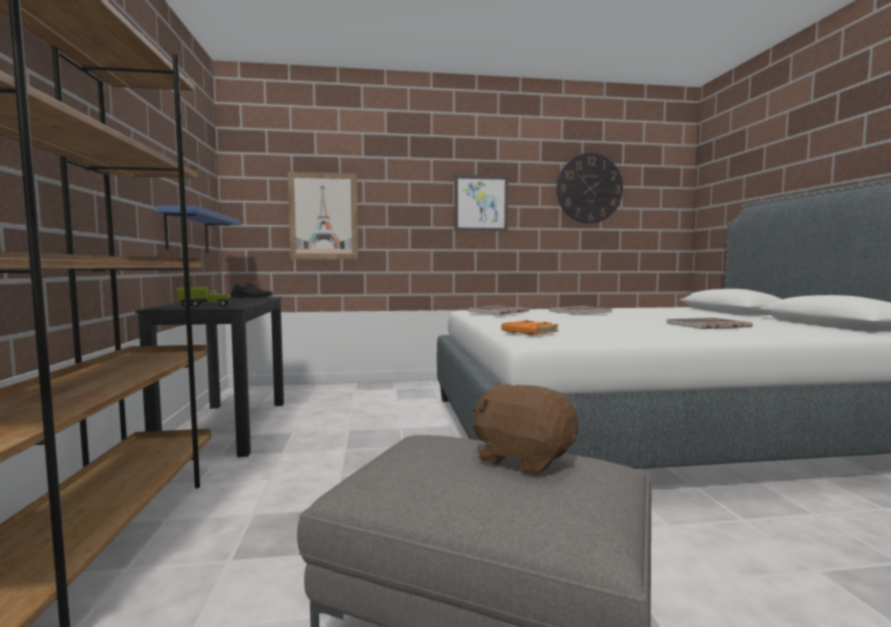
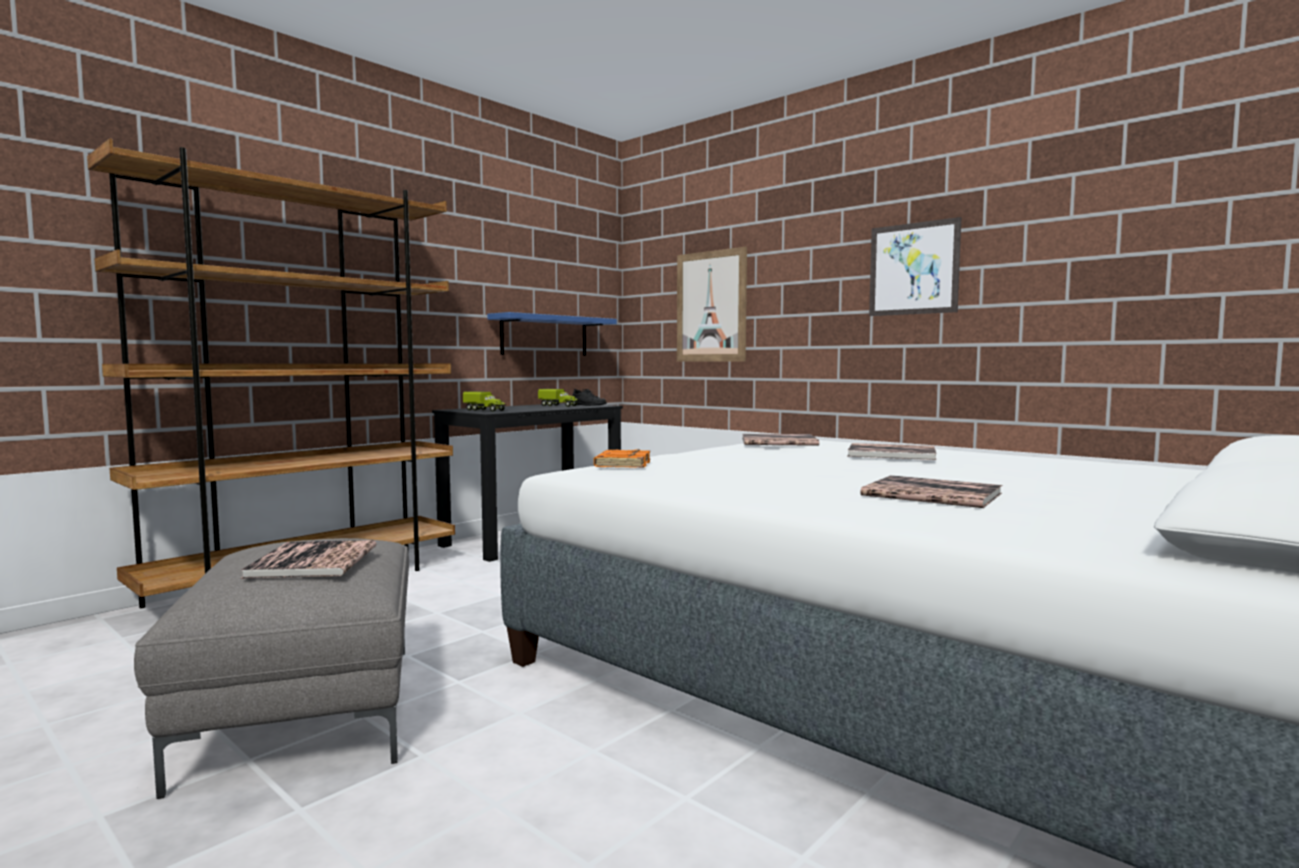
camera: 50 degrees right, 0 degrees up
(231, 299) = (558, 405): none -> toy truck
(523, 459) = (313, 561): brown plush toy -> book
(589, 188) = (1137, 215): wall clock -> none

